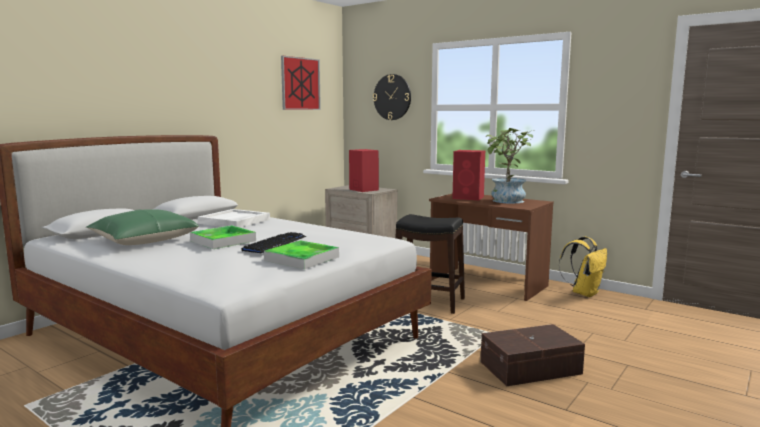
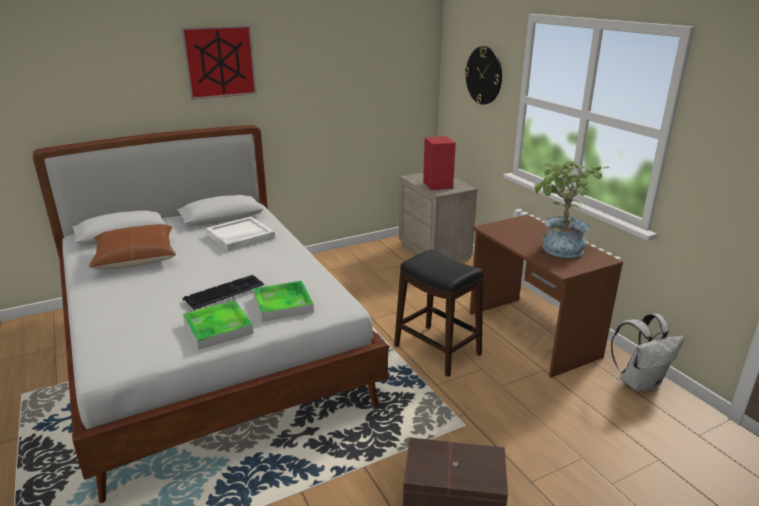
camera: 25 degrees right, 15 degrees up
(144, 240) = (136, 257): green pillow -> brown pillow
(223, 241) = (188, 276): tray -> tray (283, 304)
(300, 83) = (377, 55): picture -> picture (220, 62)
(469, 198) = (522, 232): red speaker -> none
(584, 293) = (639, 382): yellow backpack -> white backpack

